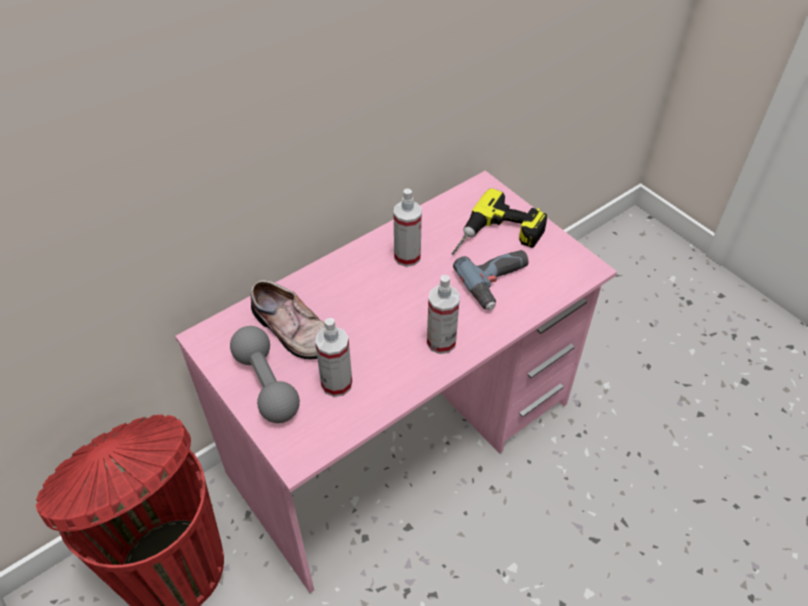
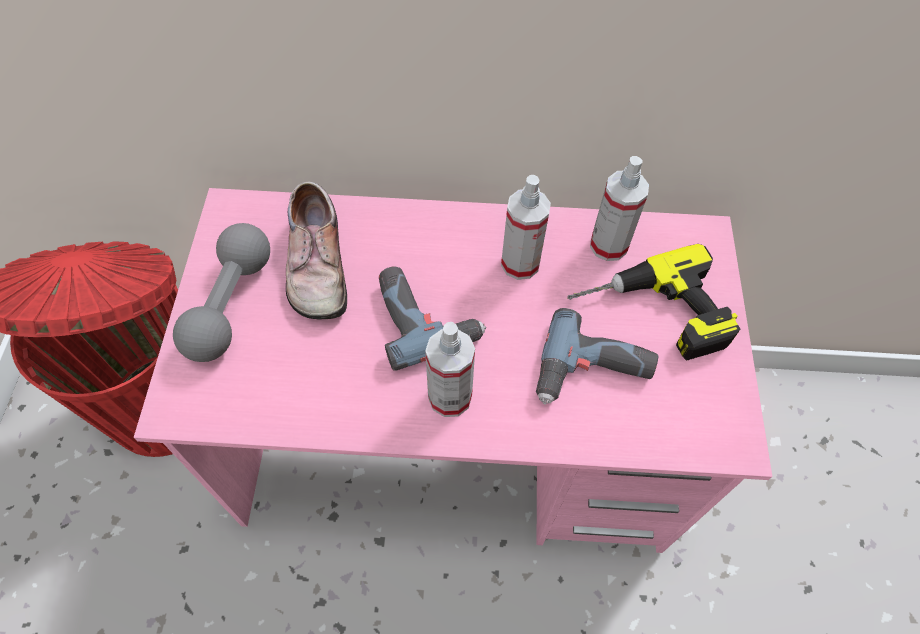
camera: 40 degrees right, 10 degrees up
(336, 384) = (293, 358): spray bottle -> spray bottle (608, 245)
(386, 315) = (425, 317): none -> power drill

